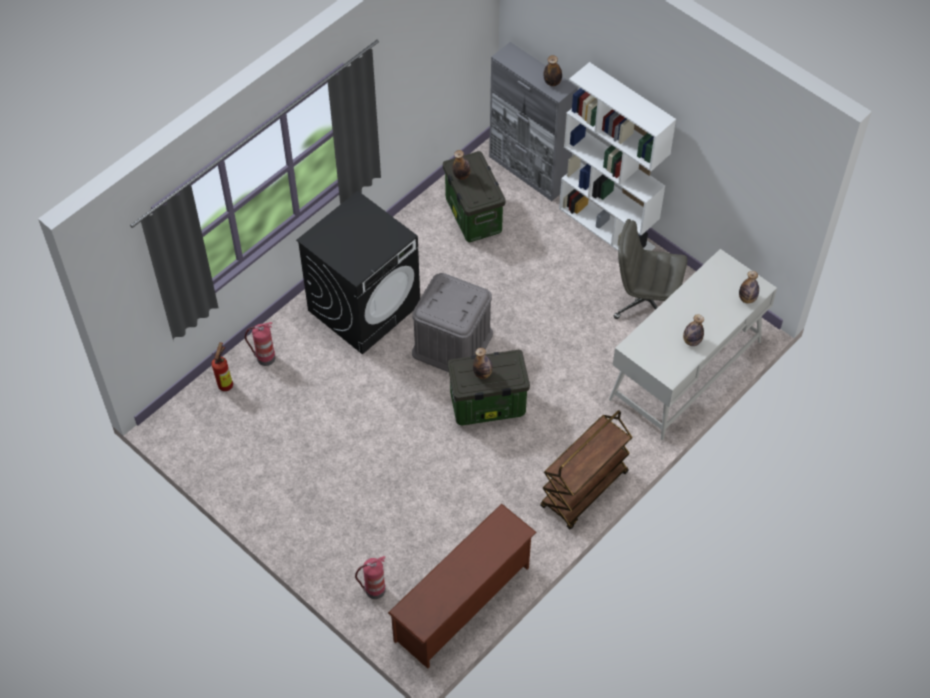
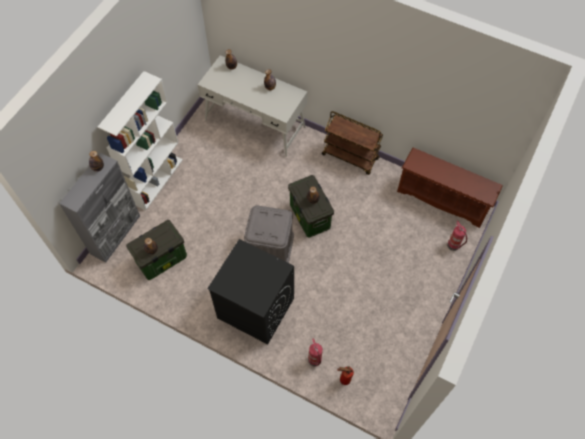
camera: 105 degrees left, 5 degrees up
(645, 302) = (211, 150): grey office chair -> none

